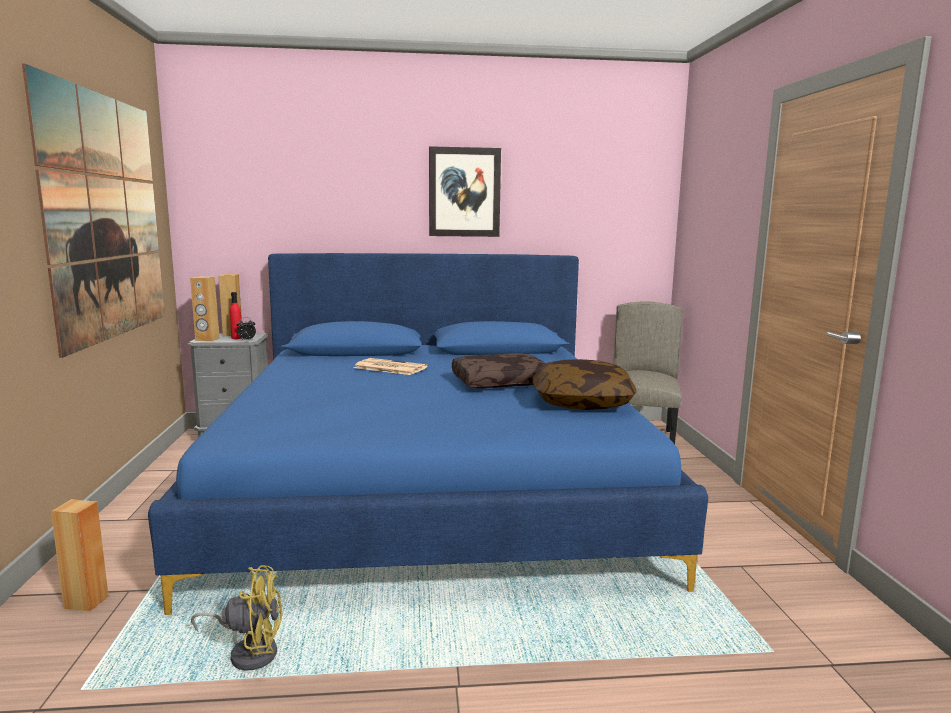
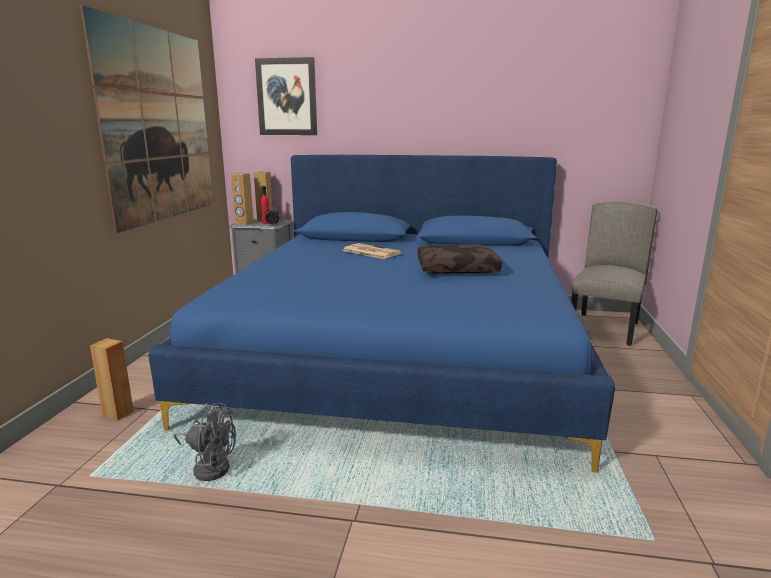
camera: 15 degrees right, 5 degrees up
(249, 652) = (209, 466): yellow fan -> grey fan
(464, 192) = (454, 100): picture -> picture (287, 97)
(582, 402) = (519, 291): pillow -> none

